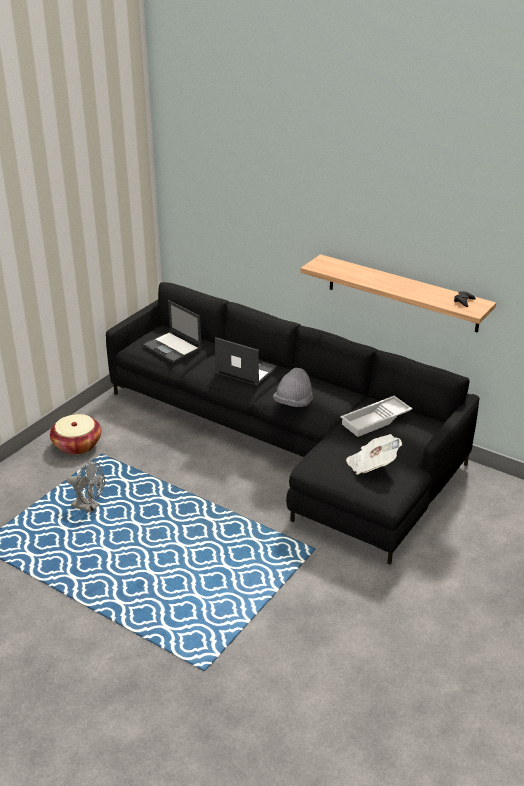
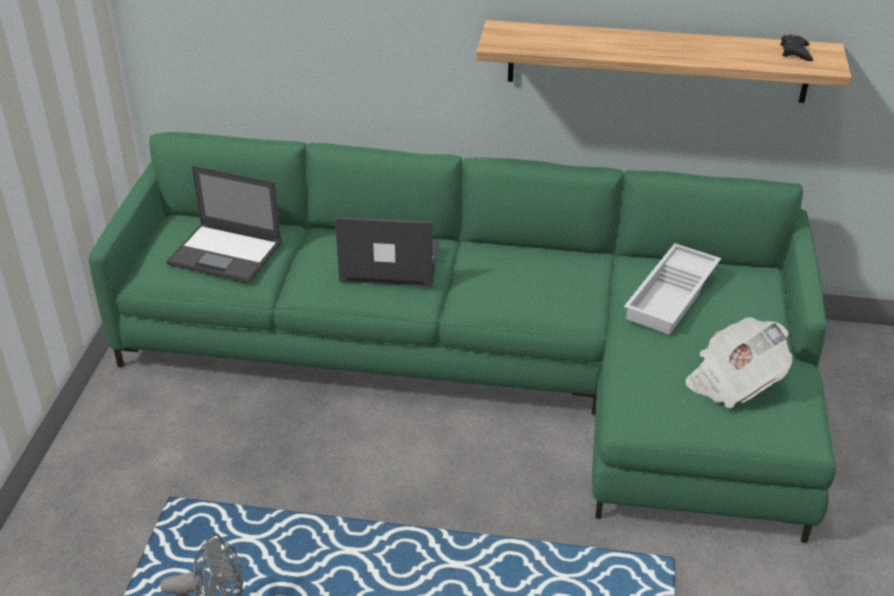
camera: 25 degrees left, 5 degrees up
(77, 445) = (109, 494): basket -> none
(291, 442) = (490, 367): black sofa -> green sofa
(293, 403) = (518, 303): grey hat -> none

